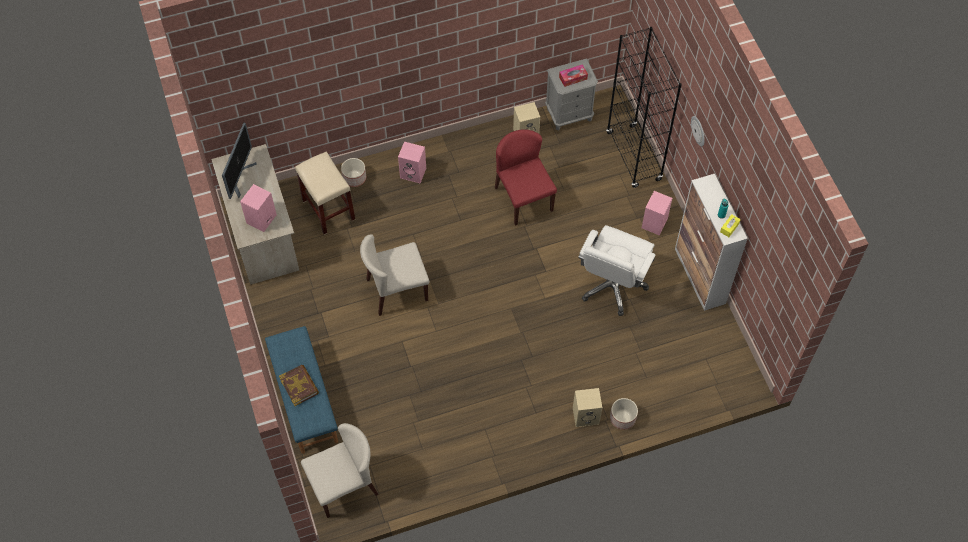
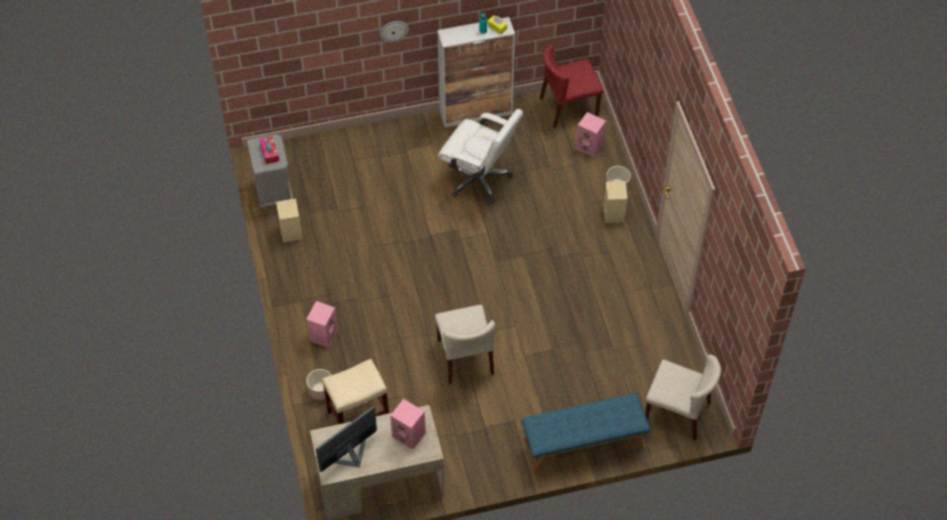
camera: 85 degrees left, 5 degrees down
(239, 177) = (350, 456): monitor -> monitor turned 60 degrees counterclockwise
(299, 386) = (593, 421): book -> none
(344, 485) = (678, 412): beige chair -> beige chair turned 135 degrees clockwise
(523, 198) = (370, 241): red chair -> red chair (568, 107)
(634, 156) = (334, 146): black bookcase -> none
(654, 224) = (415, 139): pink speaker -> pink speaker (590, 146)

